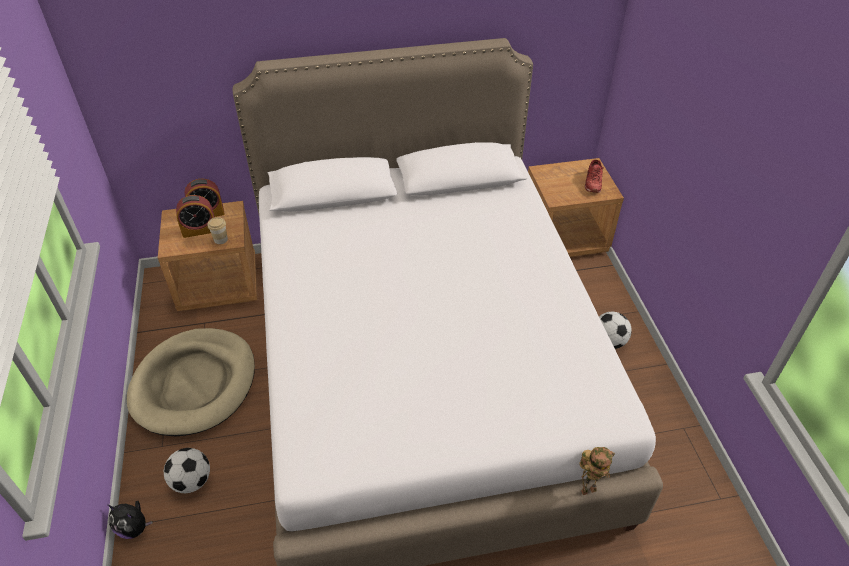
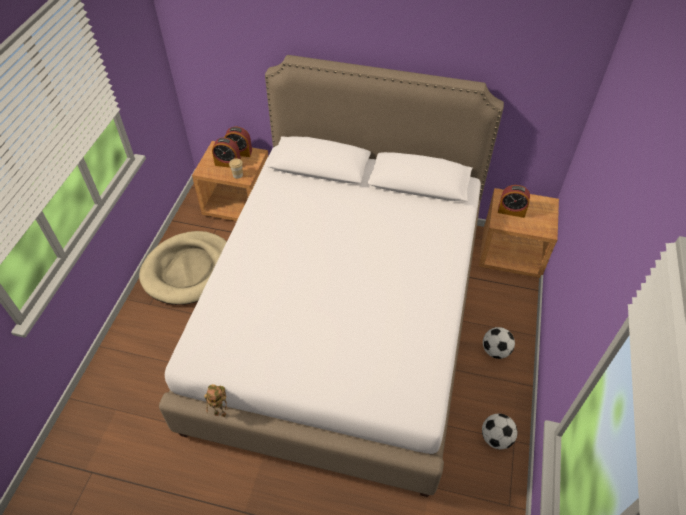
camera: 25 degrees right, 5 degrees up
(134, 528) = (109, 350): plush toy -> none
(192, 481) = (156, 335): football -> football (496, 438)
(561, 184) = (511, 211): none -> alarm clock
(588, 489) = (382, 452): toy robot -> toy robot (221, 413)
(593, 182) = (539, 218): red shoe -> none

